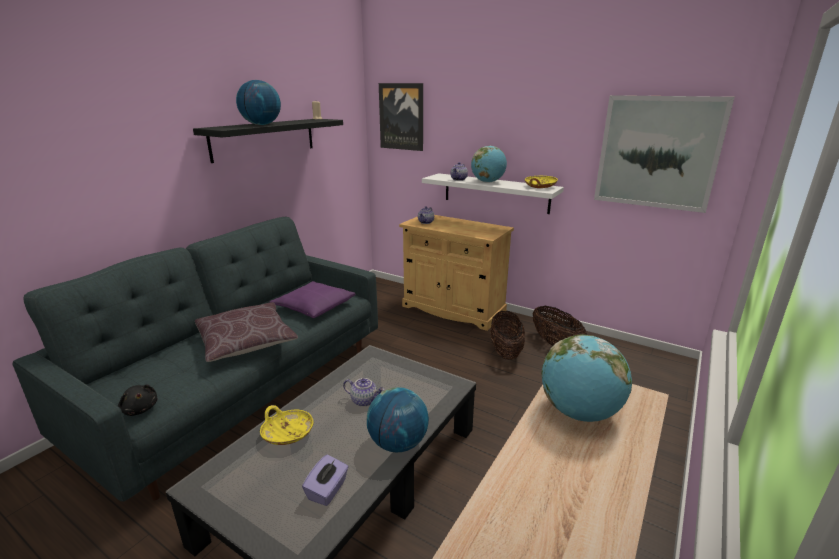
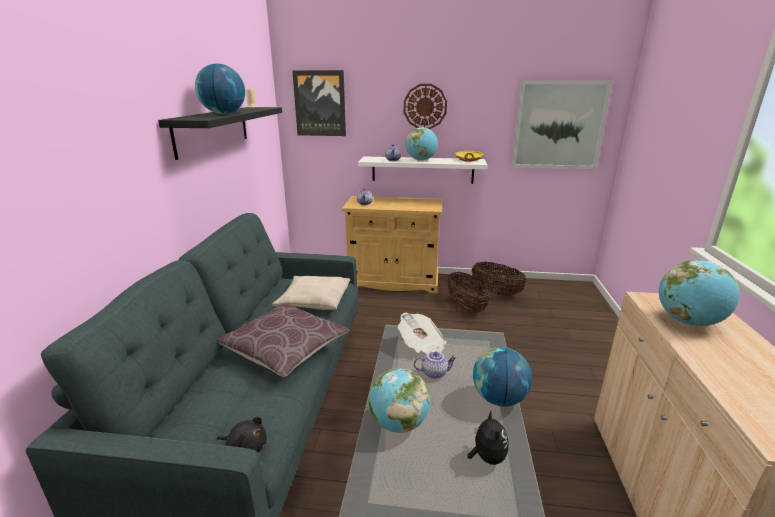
camera: 25 degrees left, 0 degrees up
(287, 434) = (398, 423): yellow bowl -> globe
(314, 306) = (314, 300): purple pillow -> beige pillow
(327, 490) = (487, 457): purple tissue box -> plush toy
(379, 374) = (422, 346): none -> newspaper
(500, 123) = (425, 106): none -> wall clock

